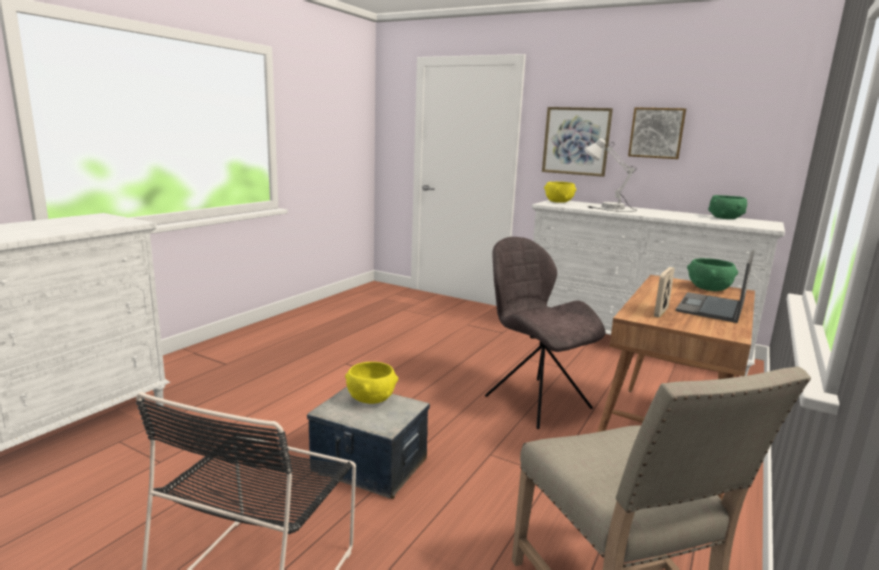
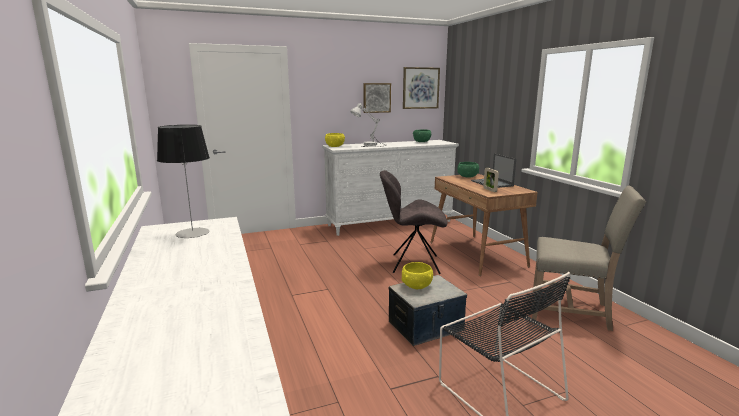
camera: 50 degrees left, 0 degrees up
(89, 222) = (192, 233): none -> table lamp
(576, 141) = (330, 105): picture -> picture (420, 88)

